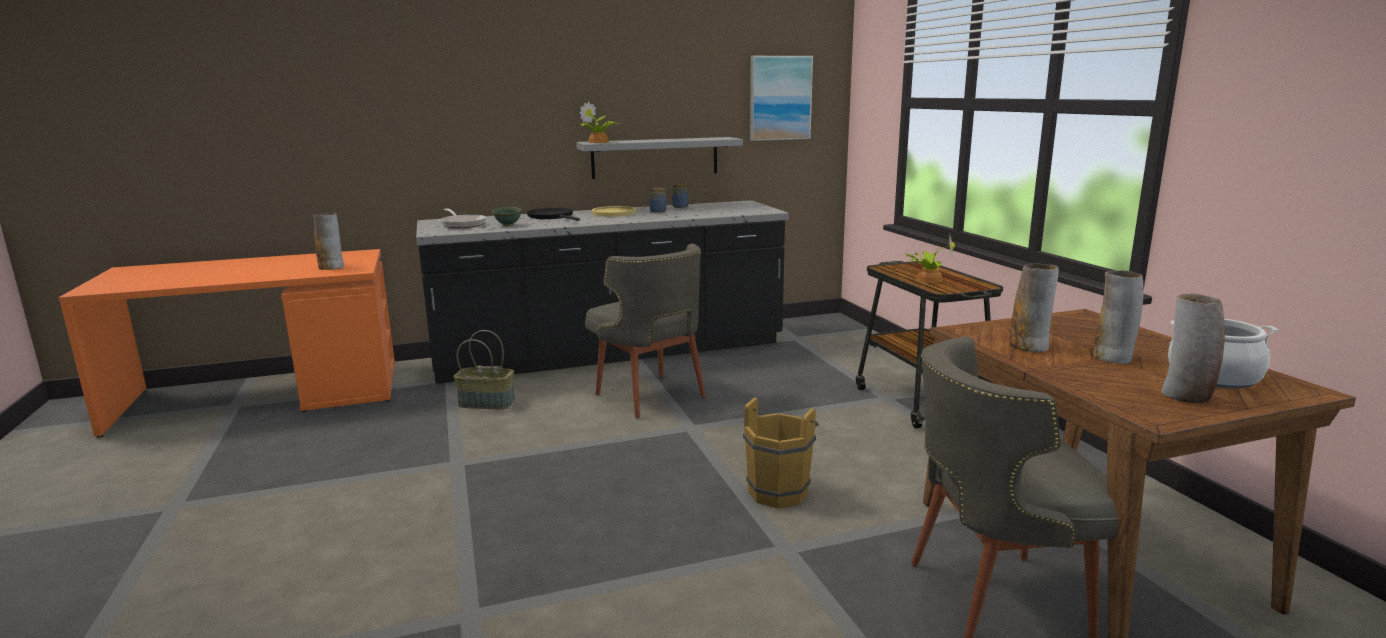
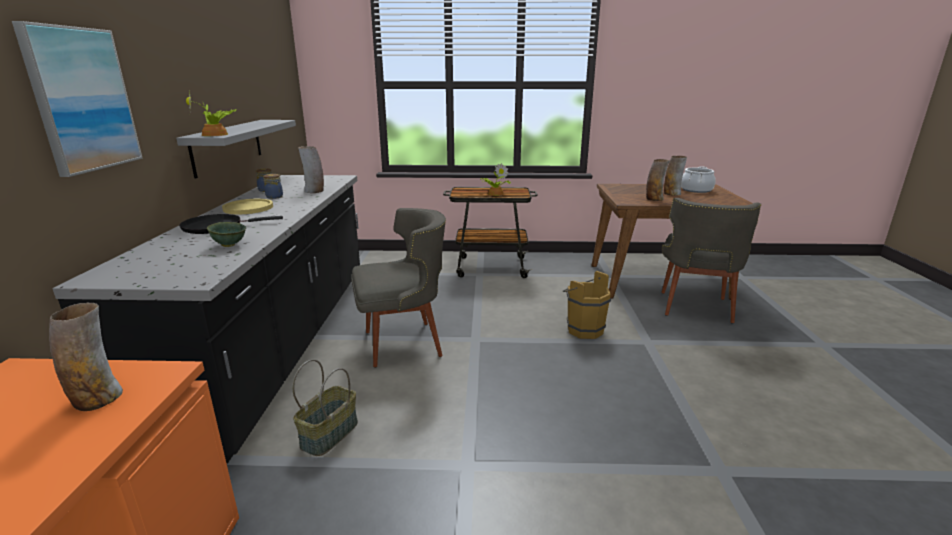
camera: 70 degrees left, 5 degrees up
(462, 224) = (167, 264): frying pan -> none
(780, 98) = (276, 82): picture -> picture (82, 100)
(1186, 396) = (718, 196): vase -> vase (314, 191)

